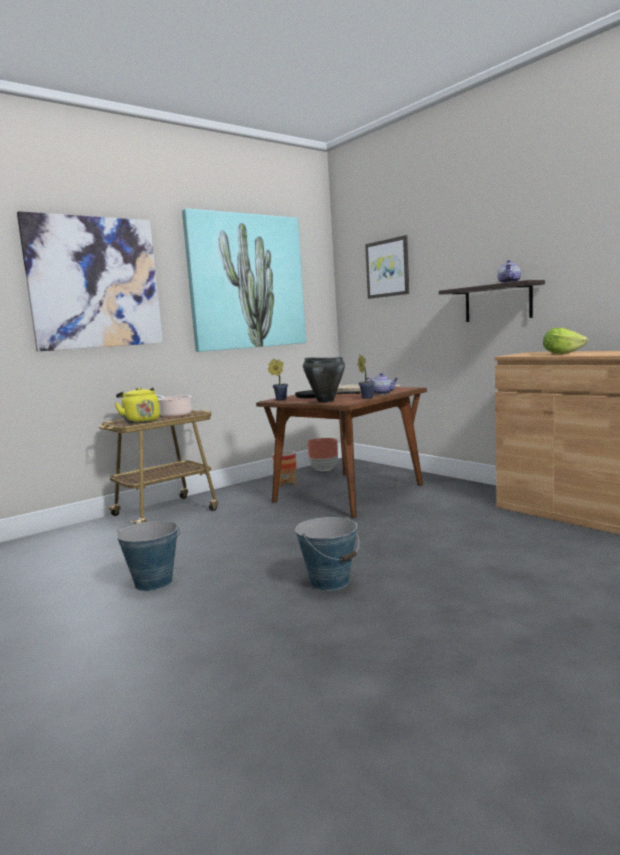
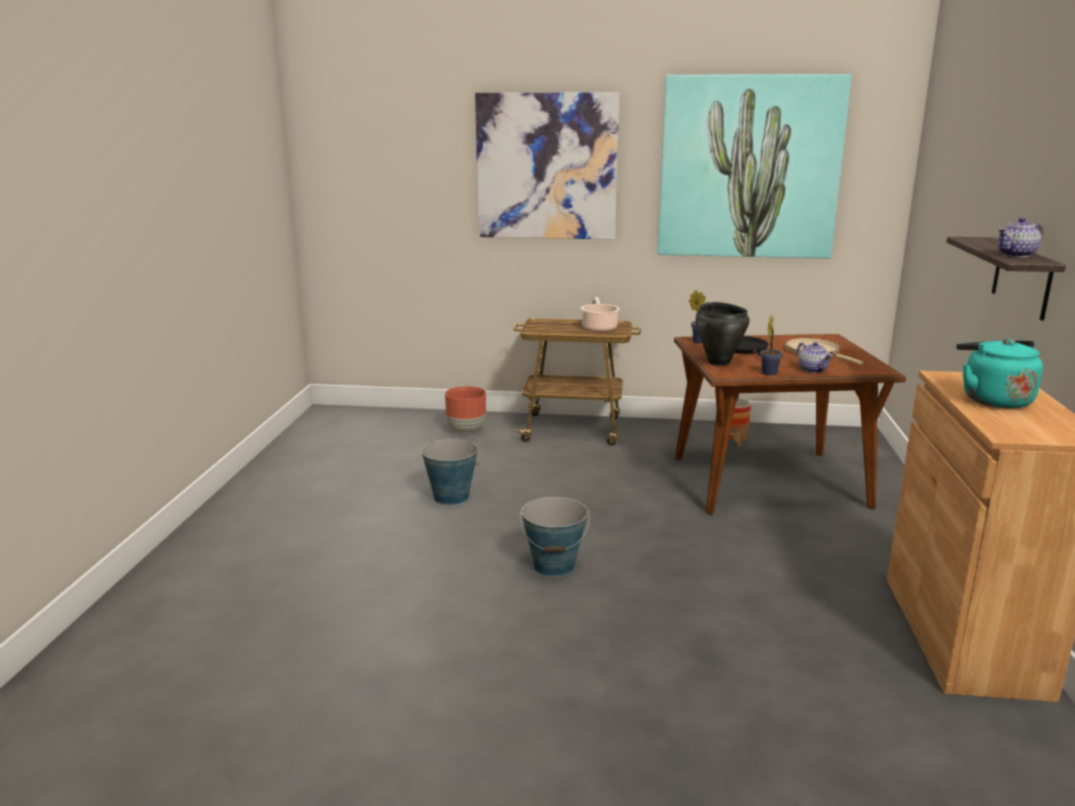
camera: 45 degrees right, 10 degrees up
(140, 421) = (554, 328): yellow kettle -> none
(324, 470) = (811, 438): brown planter -> brown planter (467, 431)
(388, 268) = (953, 170): picture -> none
(562, 353) = (992, 400): lettuce -> turquoise kettle

